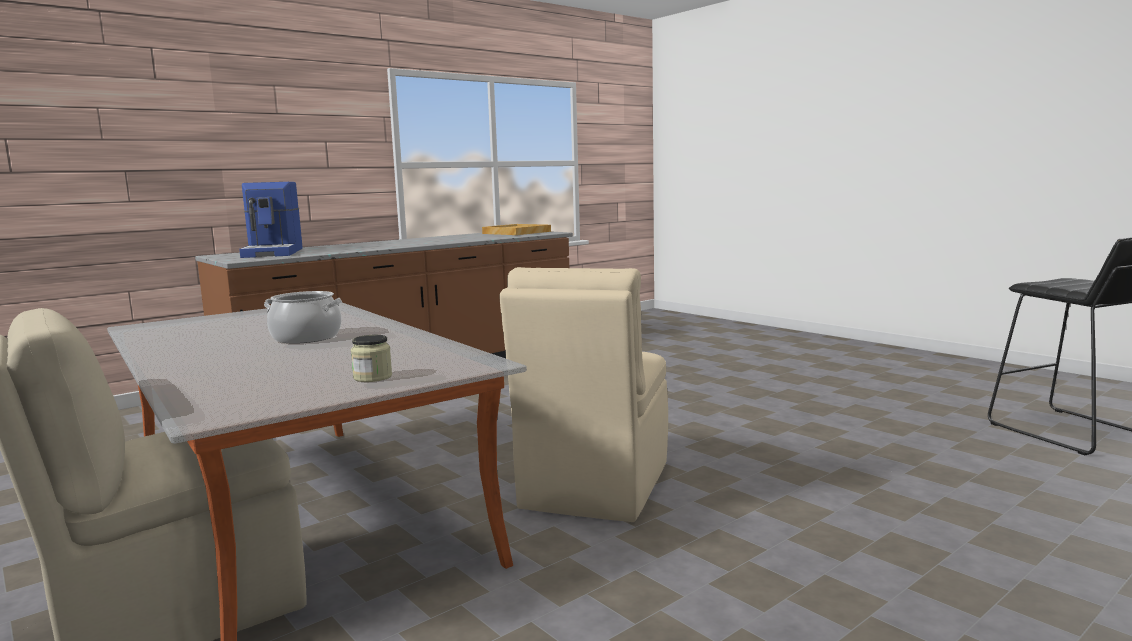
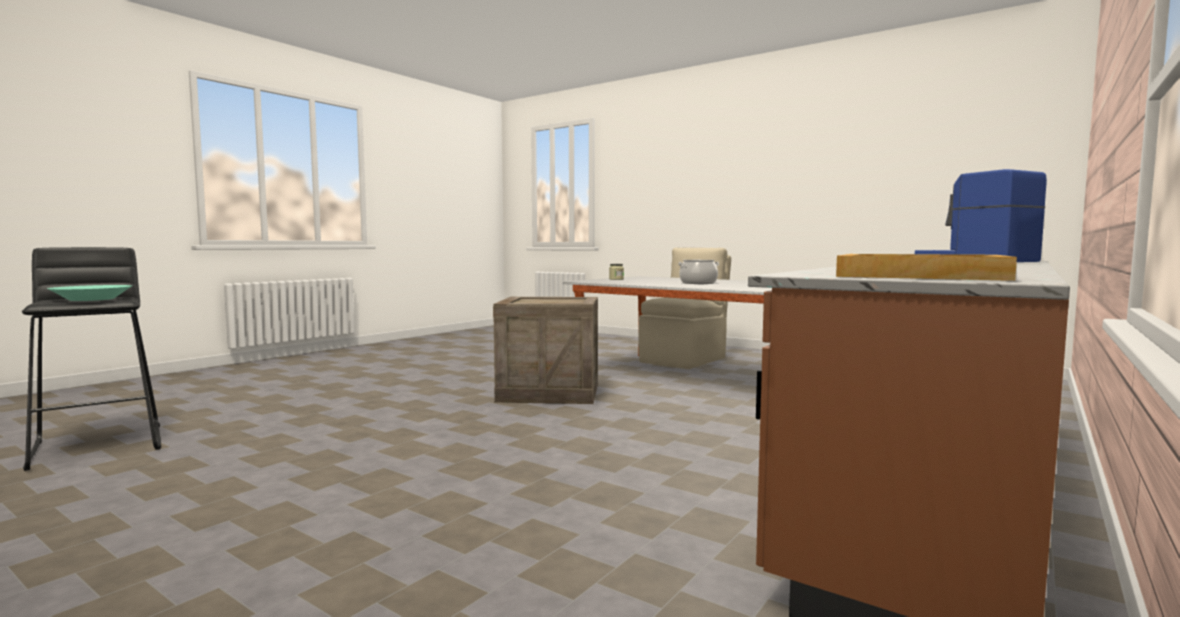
camera: 165 degrees right, 5 degrees down
(594, 487) = (550, 392): beige chair -> crate
(1063, 282) = (92, 299): none -> turquoise bowl

